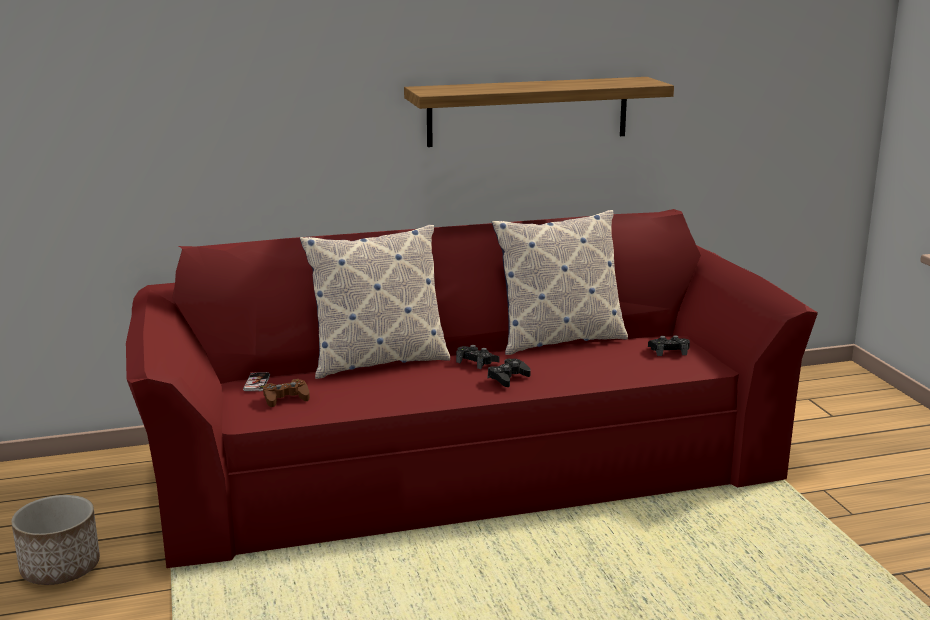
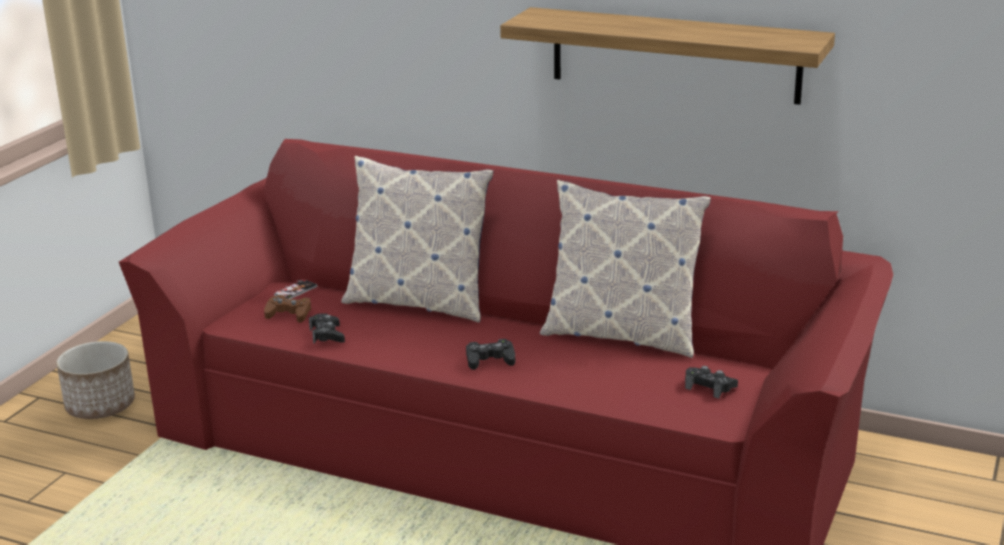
camera: 40 degrees right, 5 degrees up
(476, 362) = (492, 333): black game controller -> black game controller (327, 335)

